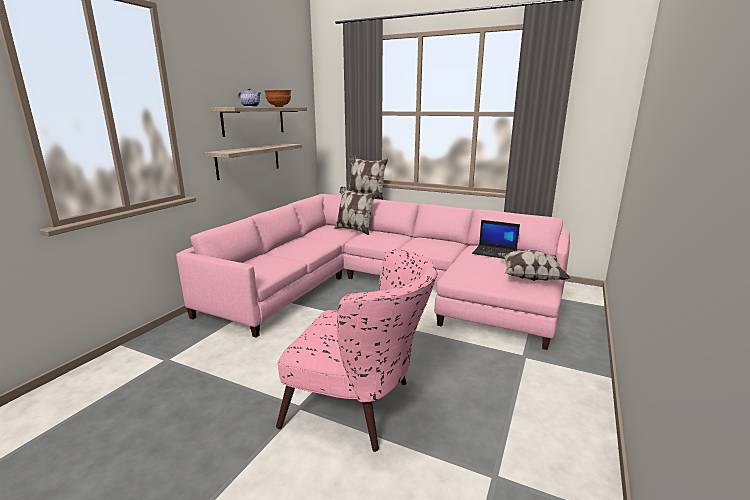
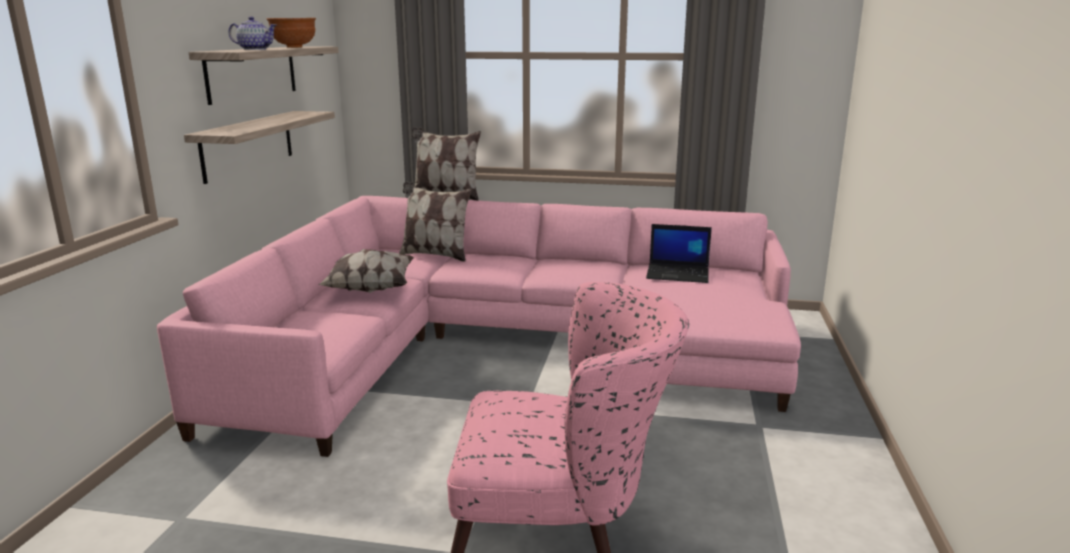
camera: 15 degrees left, 0 degrees up
(529, 277) = (745, 307): pillow -> pillow (369, 289)

